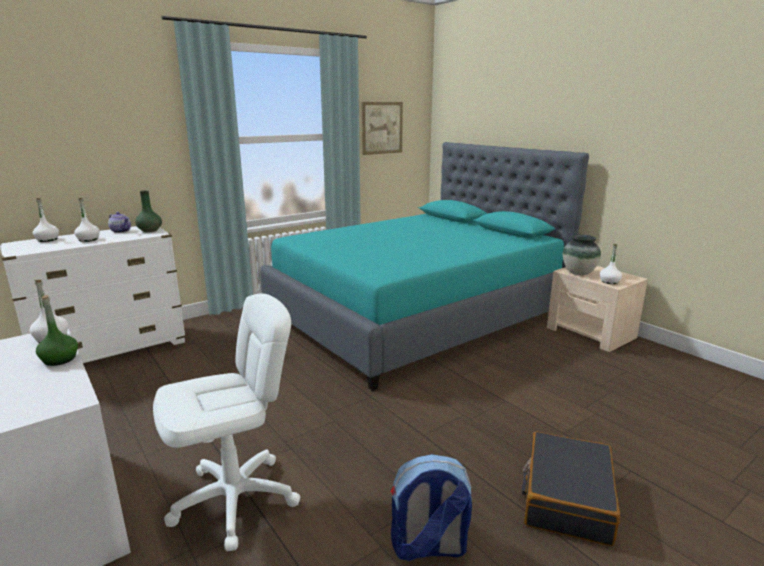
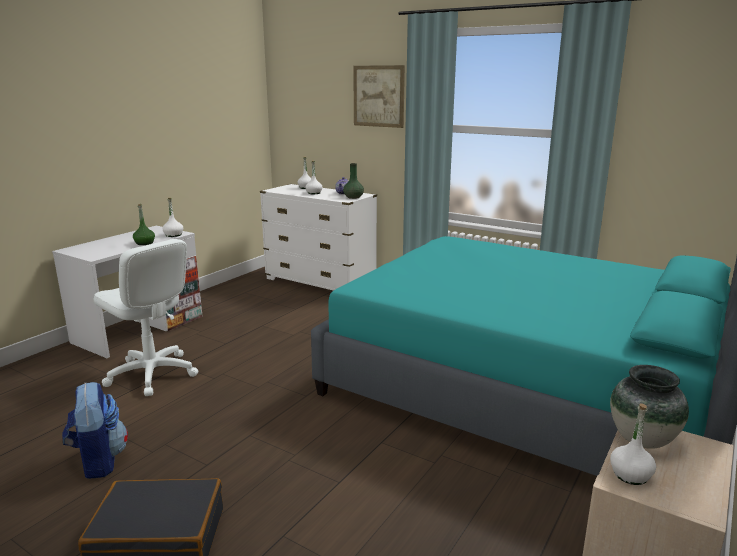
camera: 70 degrees right, 0 degrees up
(382, 128) = (670, 130): picture -> picture (378, 96)

